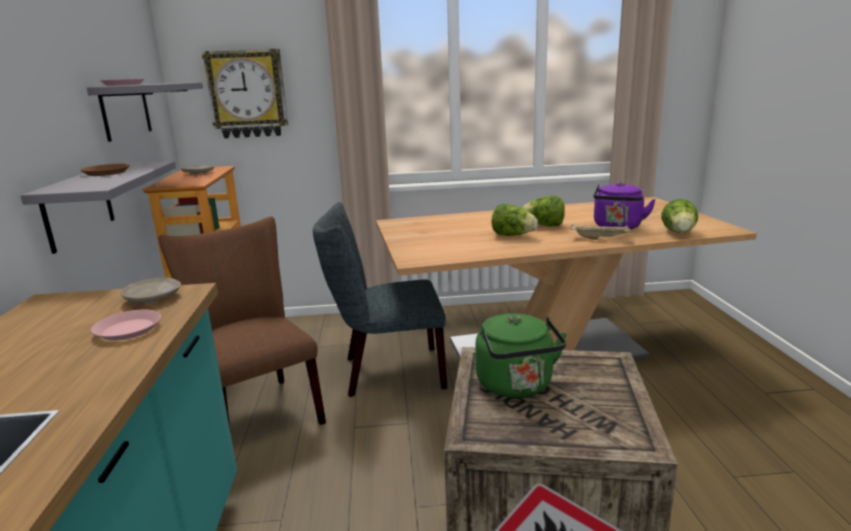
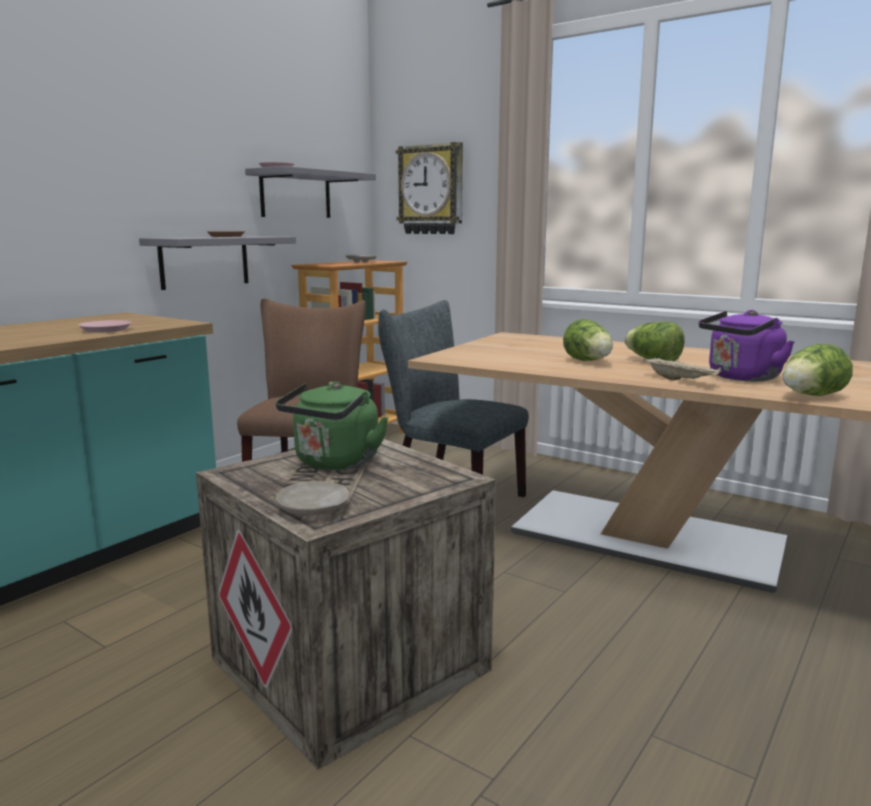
camera: 40 degrees right, 5 degrees down
(153, 298) = (160, 322): beige plate -> beige plate (313, 509)

